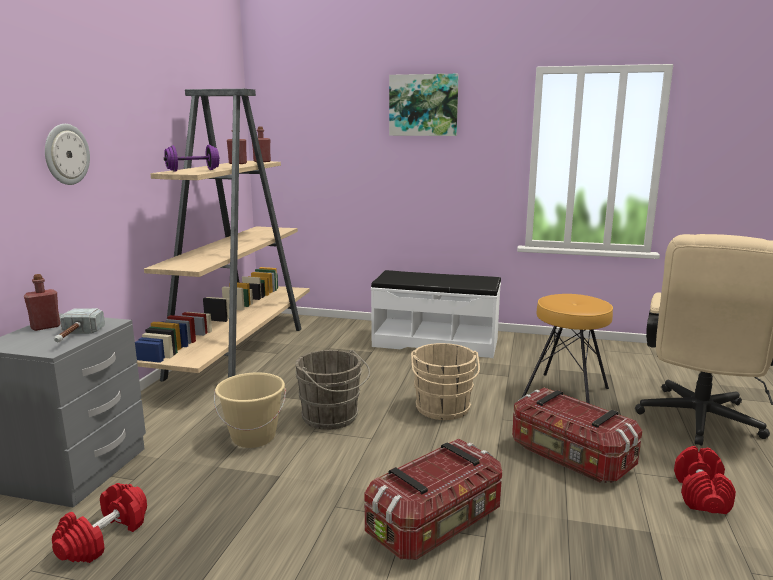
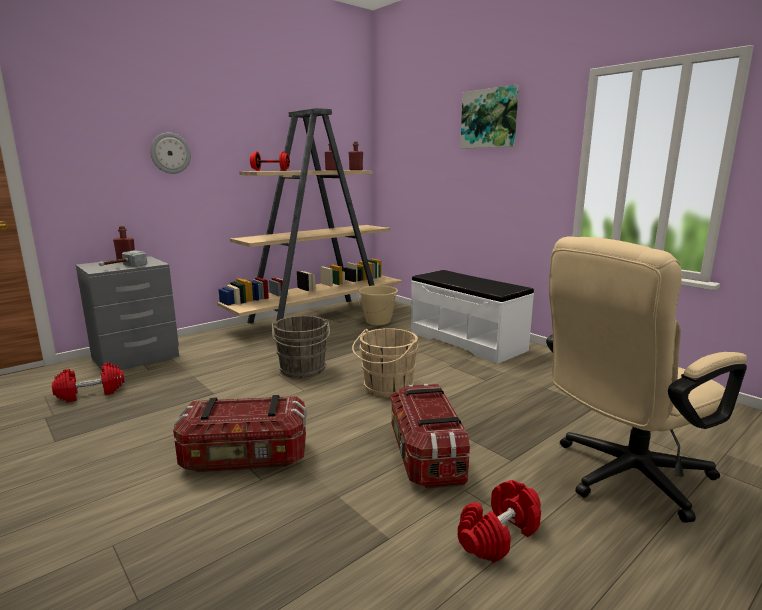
camera: 35 degrees right, 0 degrees up
(193, 170) = (270, 170): purple dumbbell -> red dumbbell
(253, 437) = (239, 367): beige bucket -> beige bucket (378, 321)
(566, 394) = (516, 408): brown stool -> none

